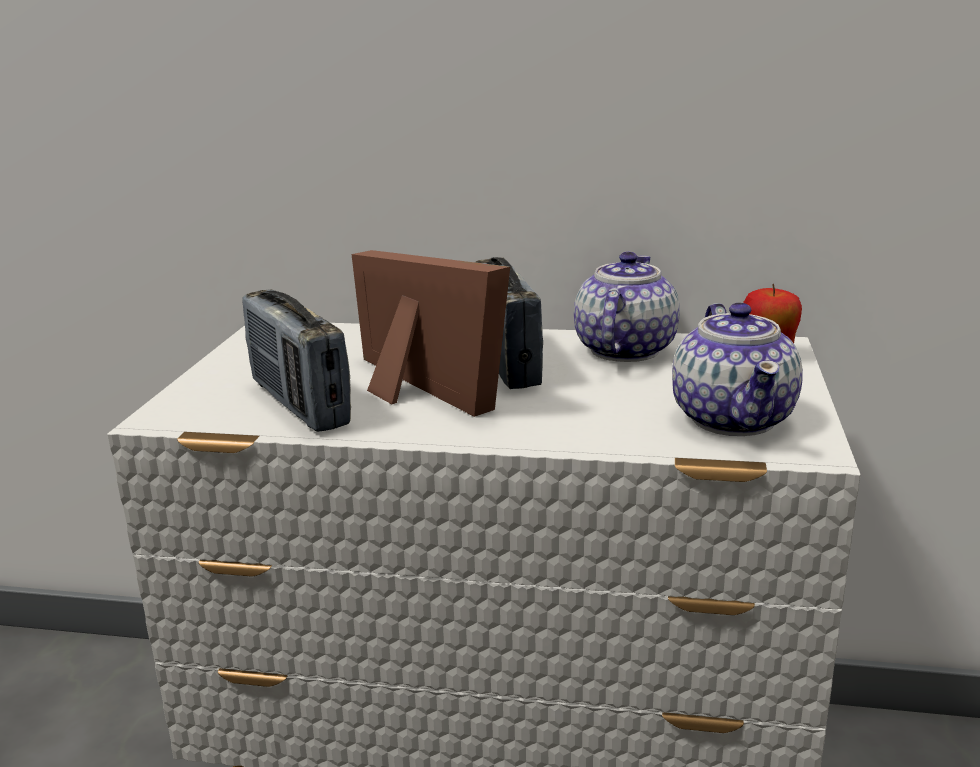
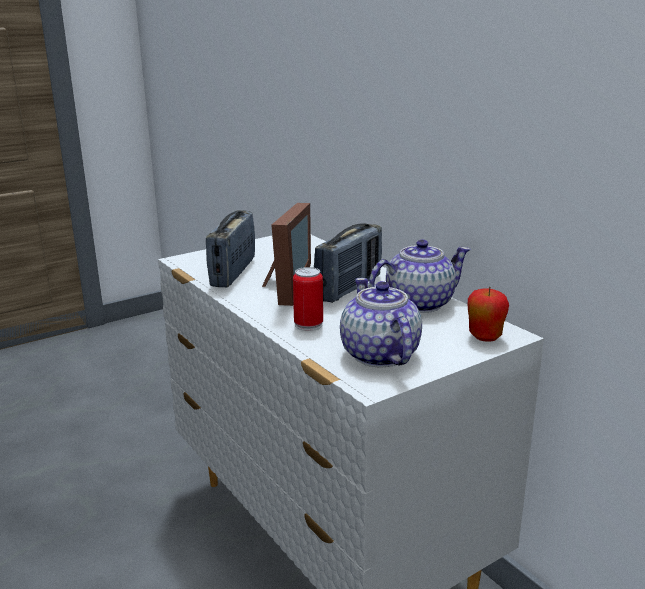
camera: 45 degrees right, 0 degrees up
(574, 422) = (308, 325): none -> can
(733, 418) = (379, 355): teapot -> teapot turned 120 degrees clockwise

